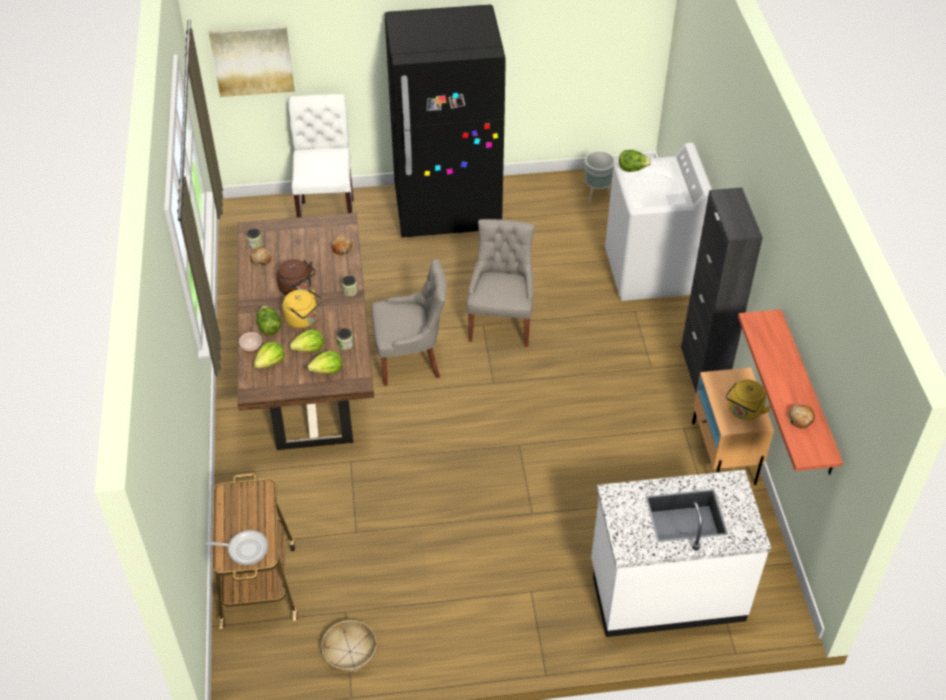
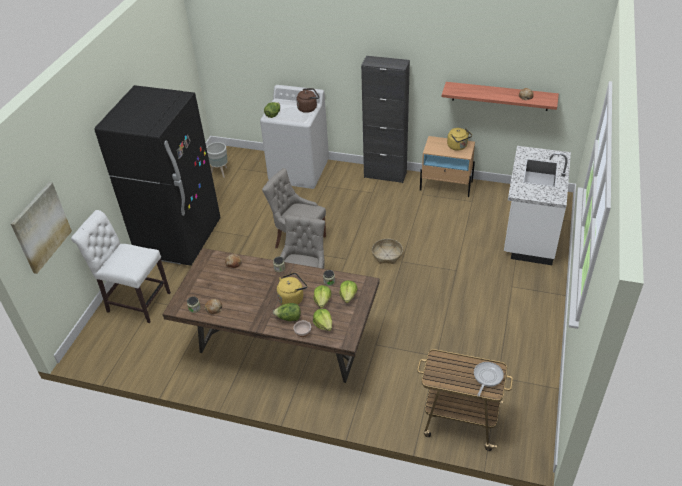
camera: 65 degrees left, 5 degrees down
(297, 289) = (259, 295): brown kettle -> brown kettle (308, 108)
(350, 652) = (530, 382): basket -> basket (387, 255)

